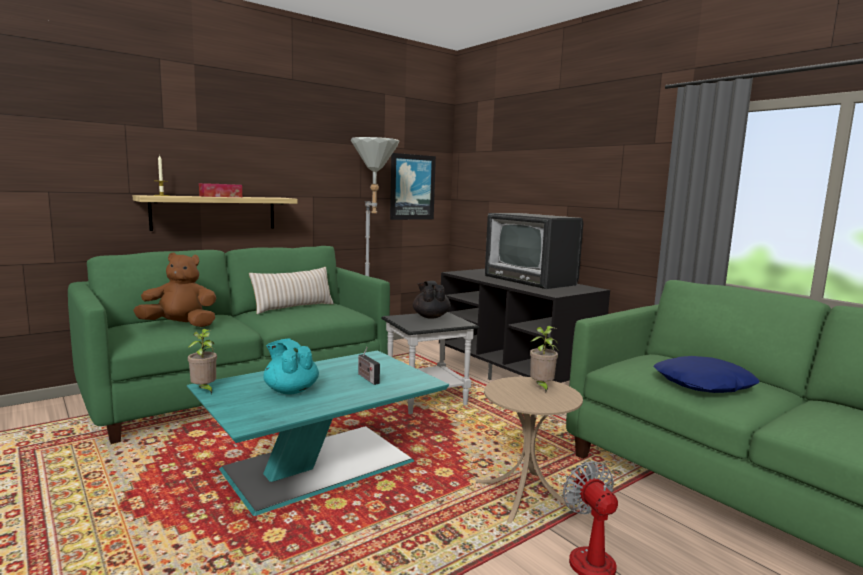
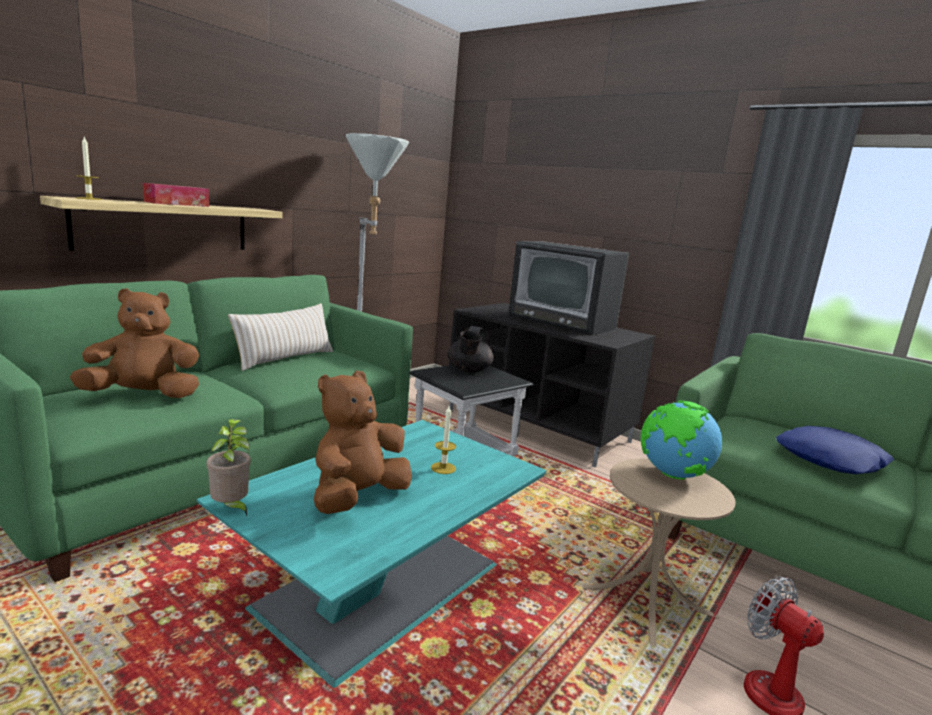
camera: 15 degrees left, 5 degrees up
(291, 390) = (357, 498): turquoise teapot -> brown plush toy
(367, 378) = (443, 468): radio -> candle
(412, 187) = (406, 201): picture -> none
(430, 316) = (469, 370): black teapot -> black teapot turned 135 degrees counterclockwise
(541, 387) = (672, 475): potted plant -> globe

